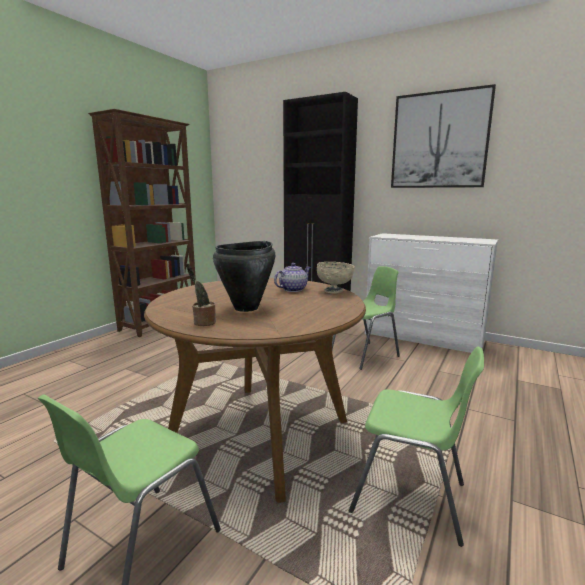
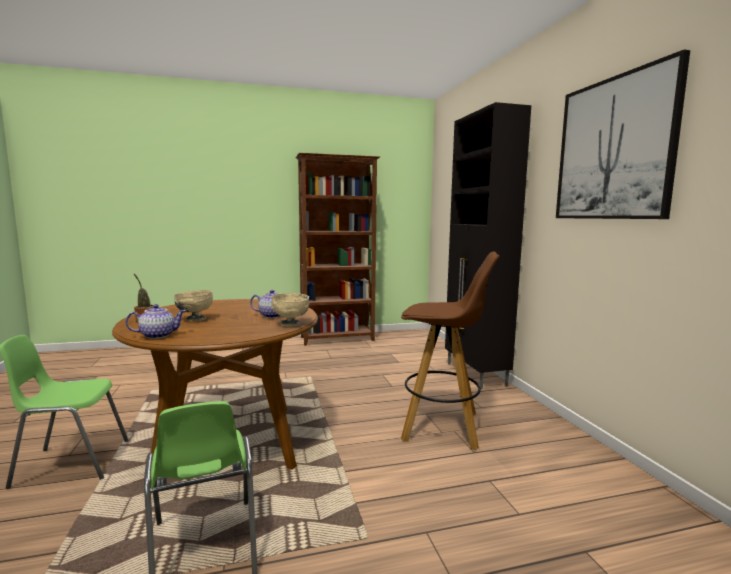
camera: 45 degrees right, 5 degrees down
(247, 308) = (194, 319): black cooking pot -> beige bowl
(287, 326) = (158, 335): none -> teapot
(365, 355) = (442, 427): green chair -> brown stool
(422, 338) = (559, 440): white dresser -> none

